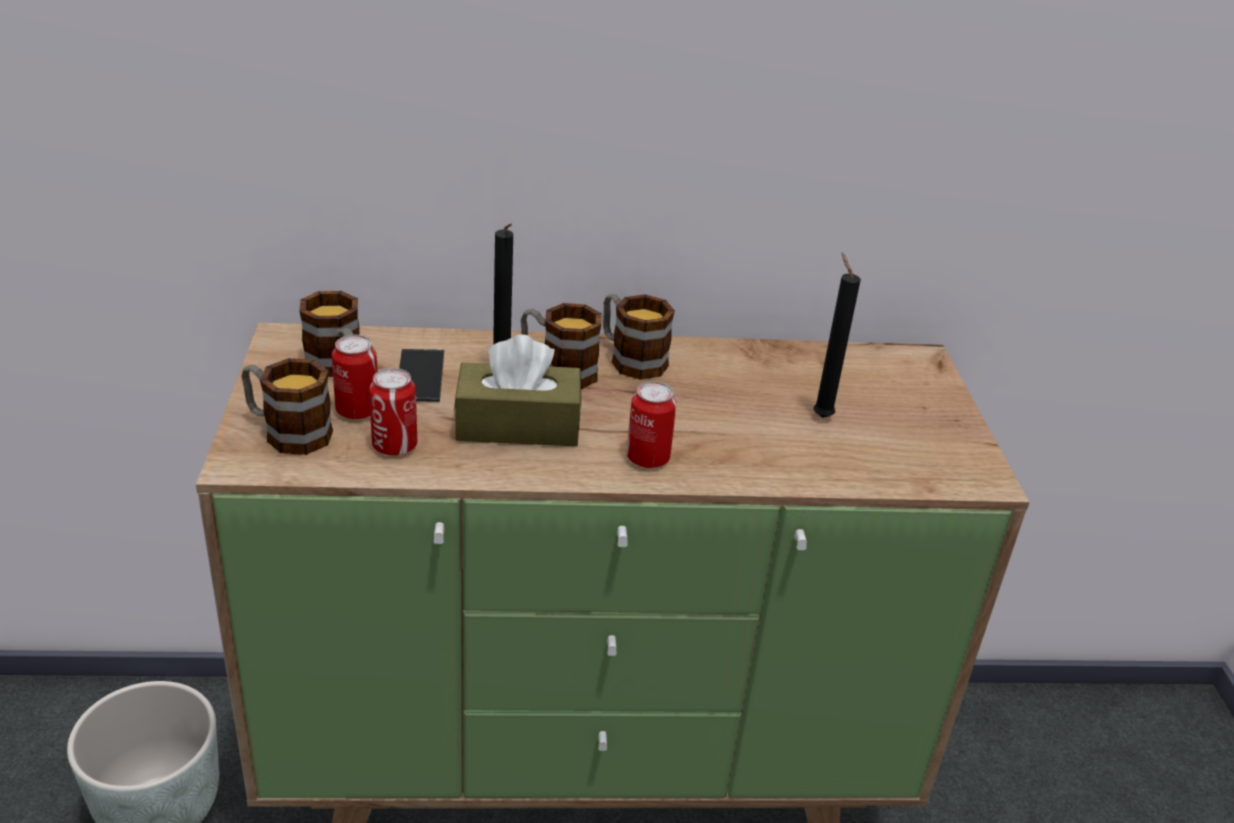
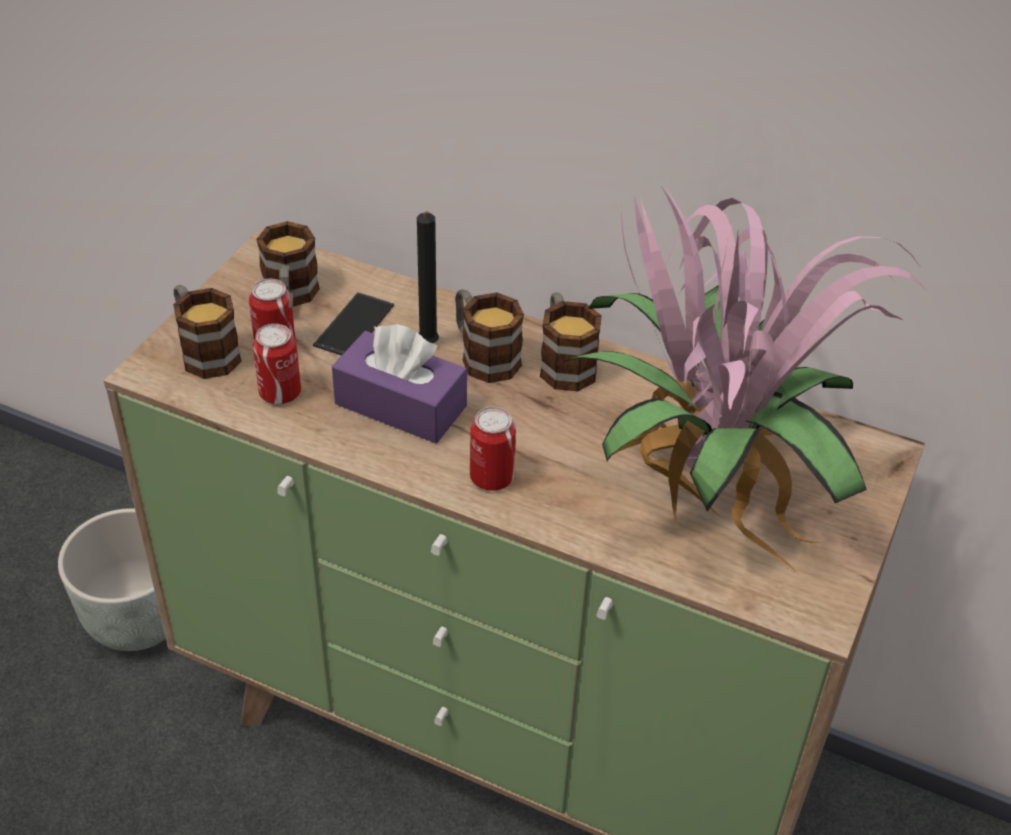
camera: 30 degrees right, 10 degrees up
(518, 425) = (400, 405): brown tissue box -> purple tissue box
(820, 415) = (704, 486): black candle -> potted plant

